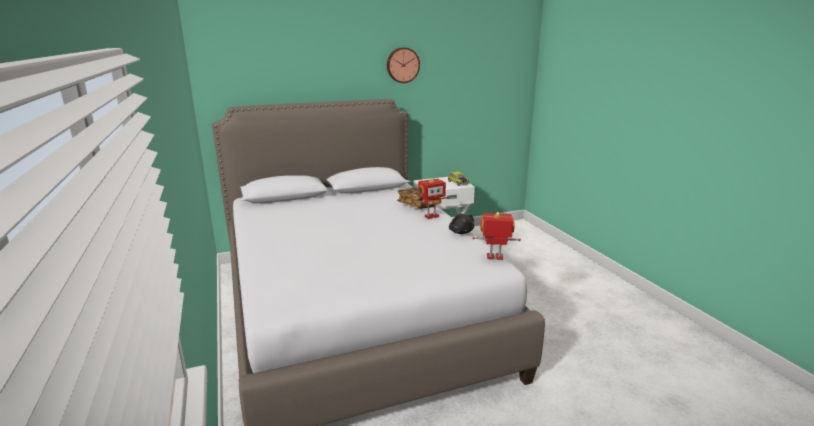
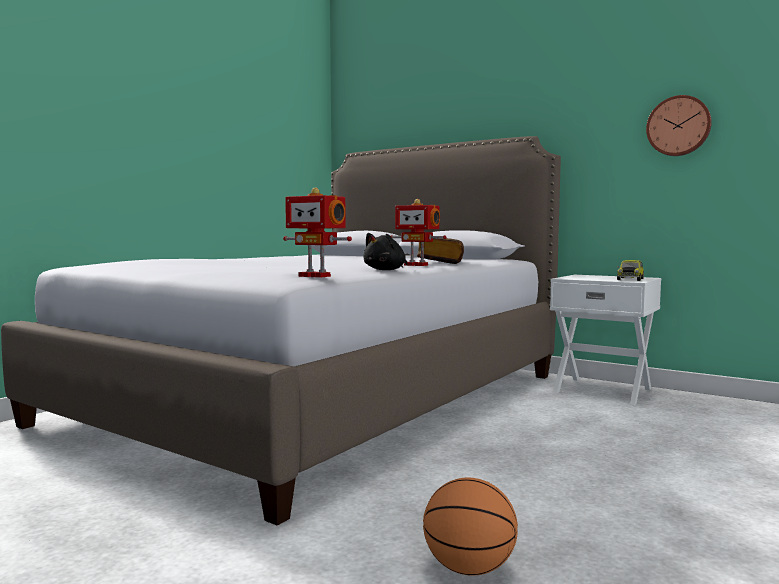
camera: 55 degrees right, 15 degrees down
(402, 65) = (567, 86): wall clock -> wall clock (678, 126)
(495, 258) = (316, 276): toy robot -> toy robot turned 150 degrees clockwise
(595, 351) = (469, 569): none -> basketball

